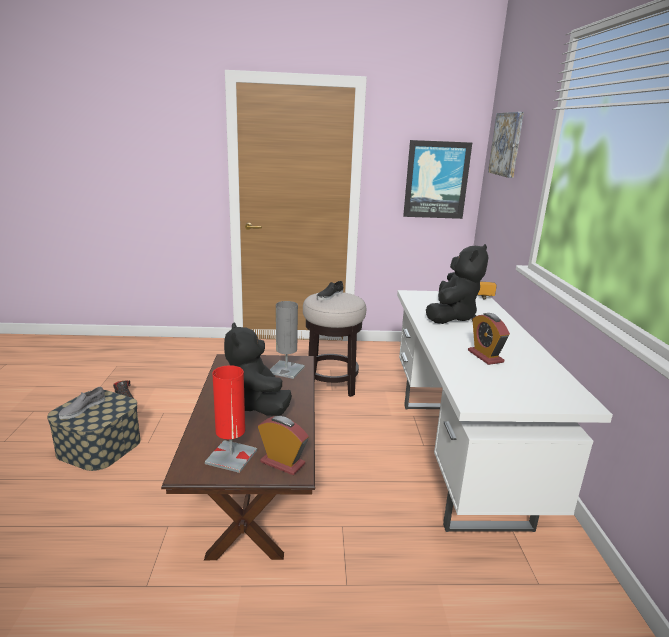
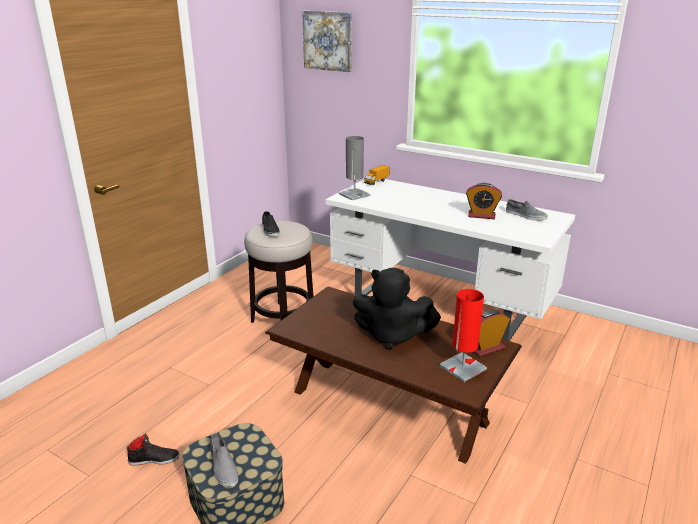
camera: 55 degrees left, 5 degrees up
(286, 370) = (342, 305): grey table lamp -> grey table lamp (354, 194)
(436, 180) = (254, 83): picture -> none
(451, 317) = (405, 201): black plush toy -> none
(536, 380) = (525, 215): none -> grey shoe

